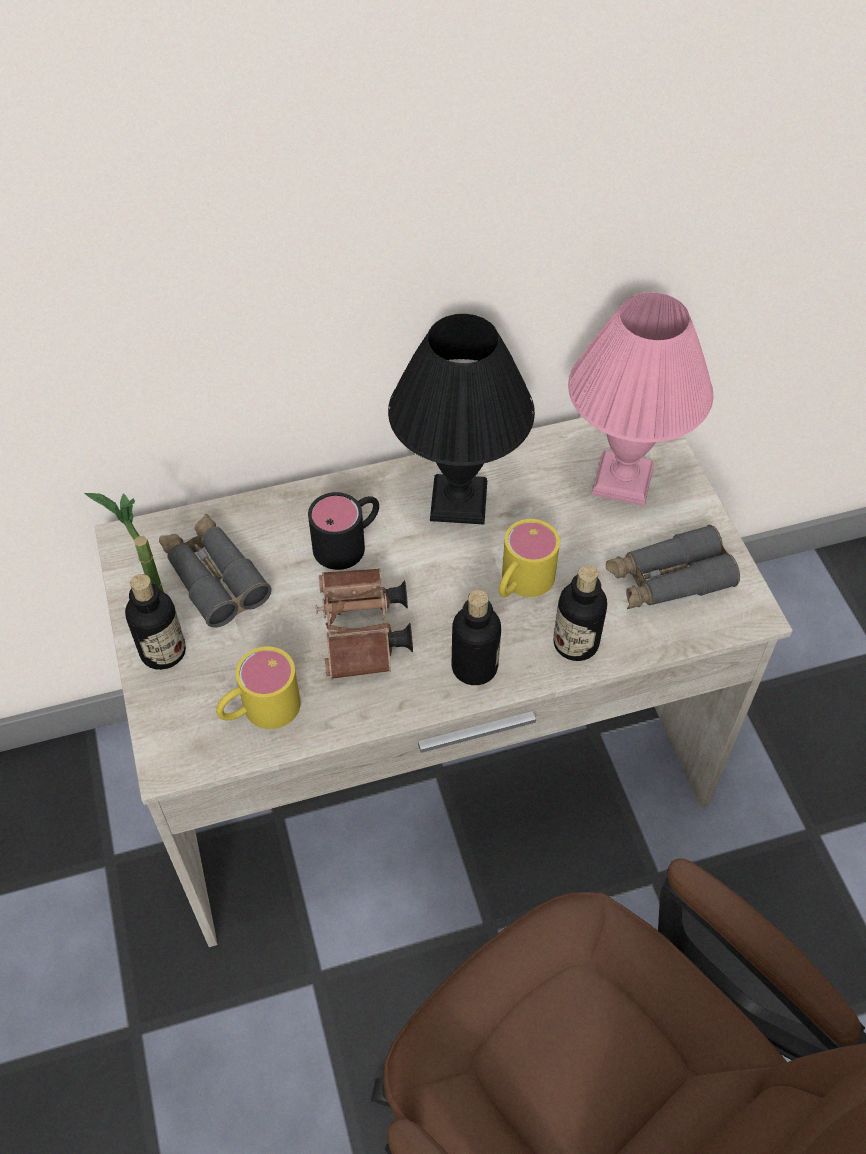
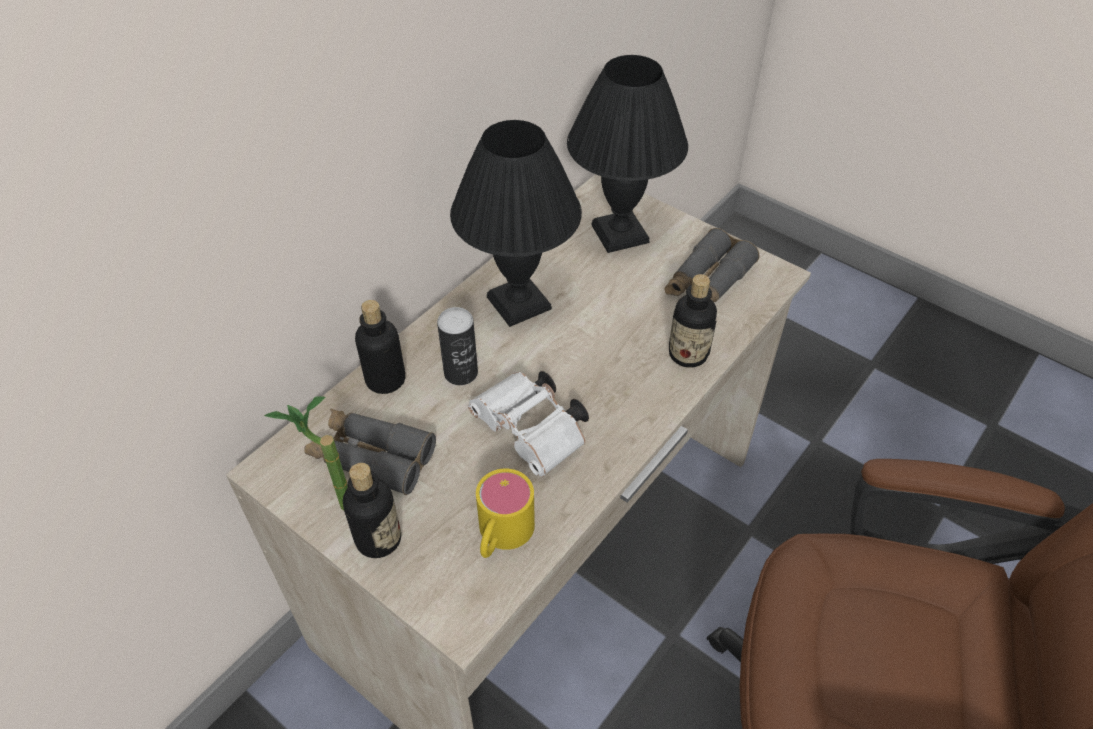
camera: 35 degrees left, 5 degrees down
(349, 542) = (461, 373): black mug -> can
(363, 636) = (533, 434): brown binoculars -> white binoculars
(474, 667) = (634, 409): bottle -> bottle (385, 380)
(521, 584) = (614, 335): yellow mug -> none
(622, 479) = (618, 233): pink table lamp -> black table lamp

